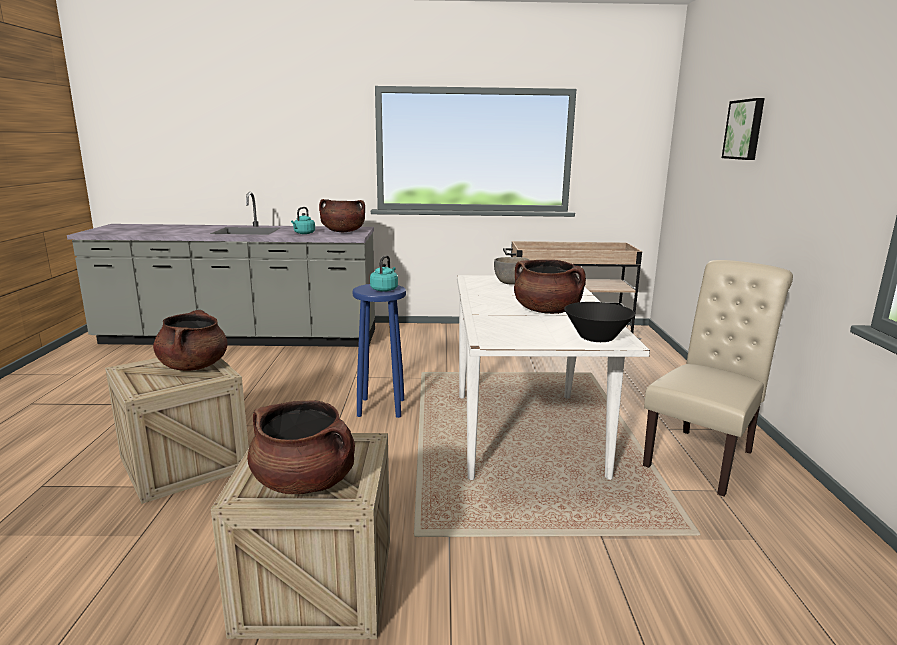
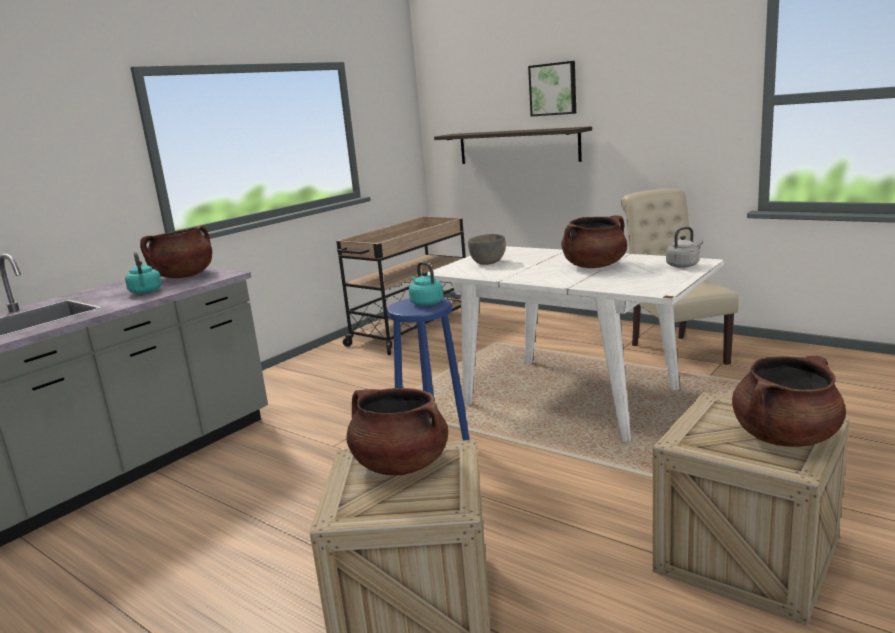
camera: 50 degrees left, 0 degrees up
(597, 338) = (683, 265): black bowl -> grey kettle
(713, 189) = (517, 146): none -> shelf

